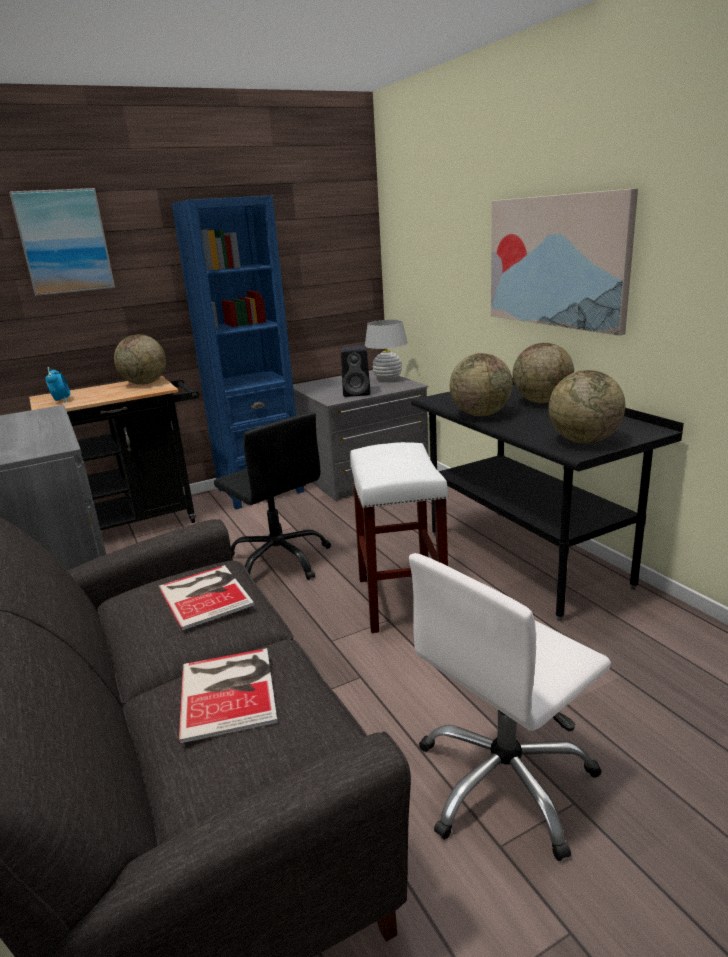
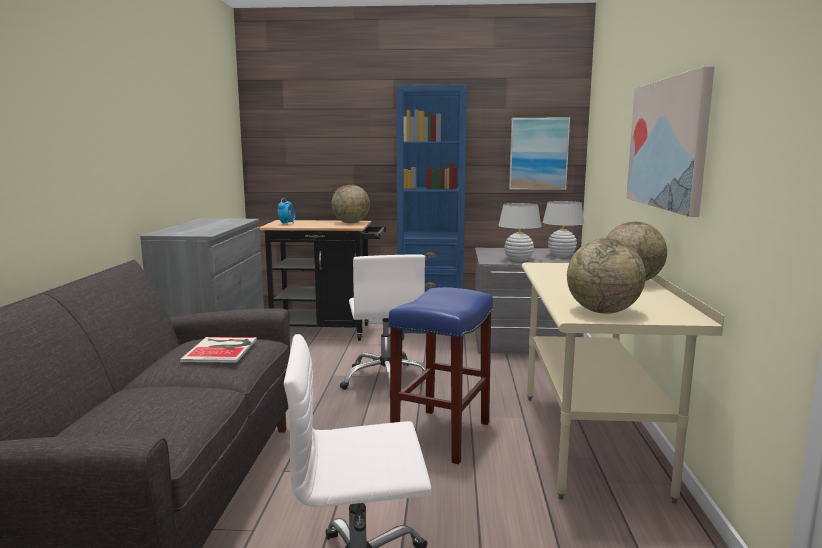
camera: 30 degrees right, 10 degrees down
(64, 242) = (320, 113): picture -> picture (538, 154)
(230, 690) = (150, 397): book -> none
(279, 560) = (386, 380): black office chair -> white office chair
(357, 393) = (518, 260): black speaker -> white table lamp
(400, 599) = (441, 434): white stool -> blue stool
(480, 414) = (554, 280): globe -> none
(525, 559) = (591, 442): black desk -> beige desk

